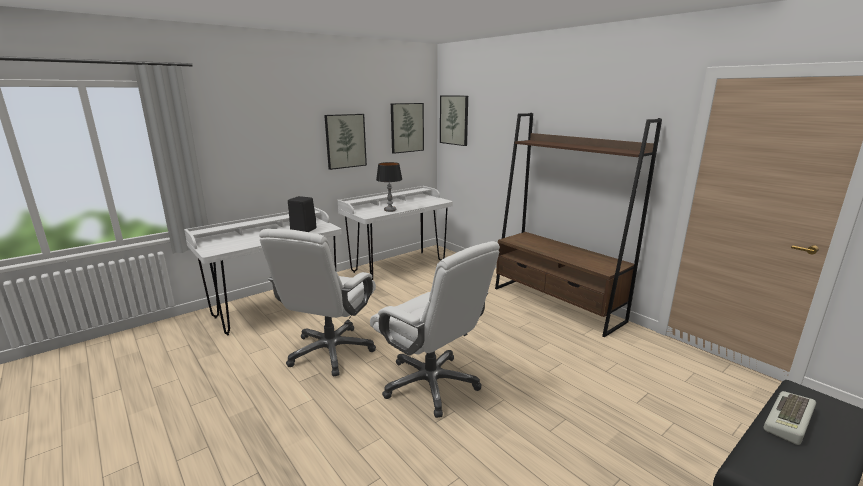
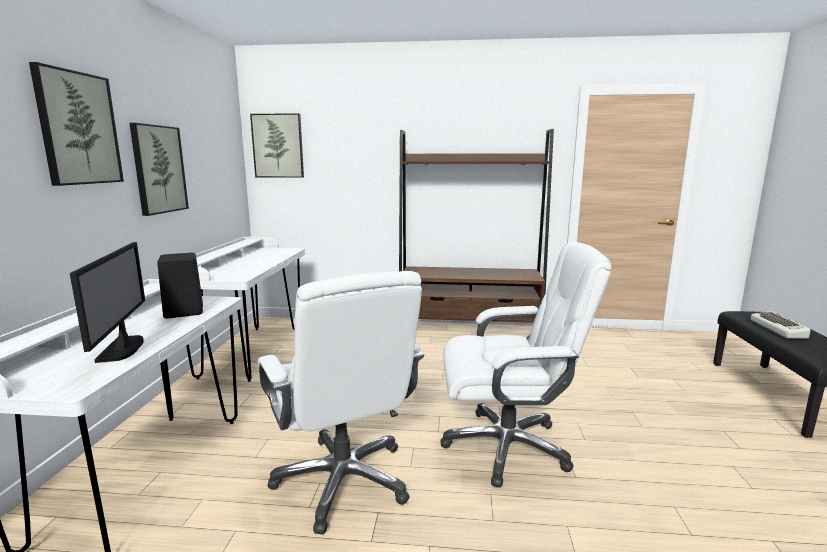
camera: 45 degrees left, 5 degrees down
(251, 241) = (123, 349): none -> monitor
(390, 210) = (254, 267): table lamp -> none
(407, 127) = (219, 155): picture -> picture (78, 128)

